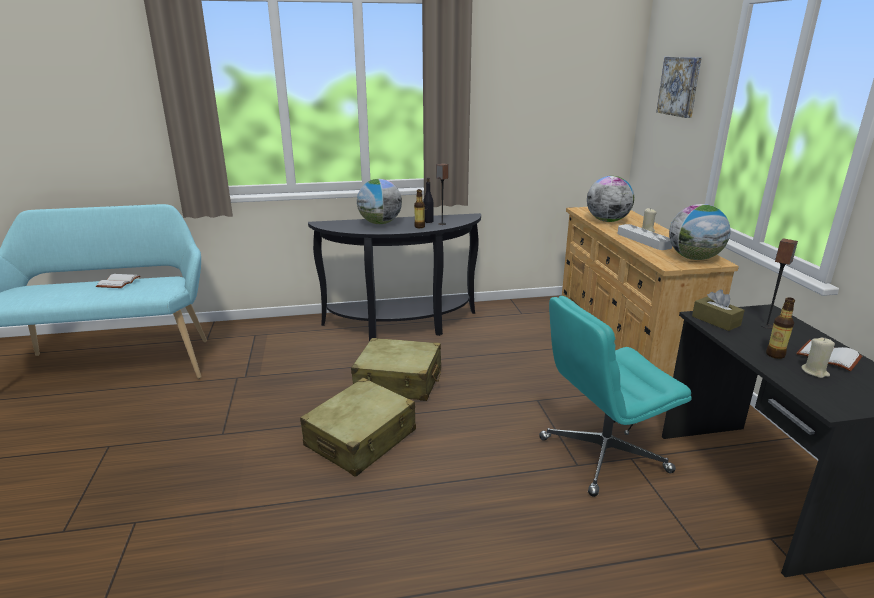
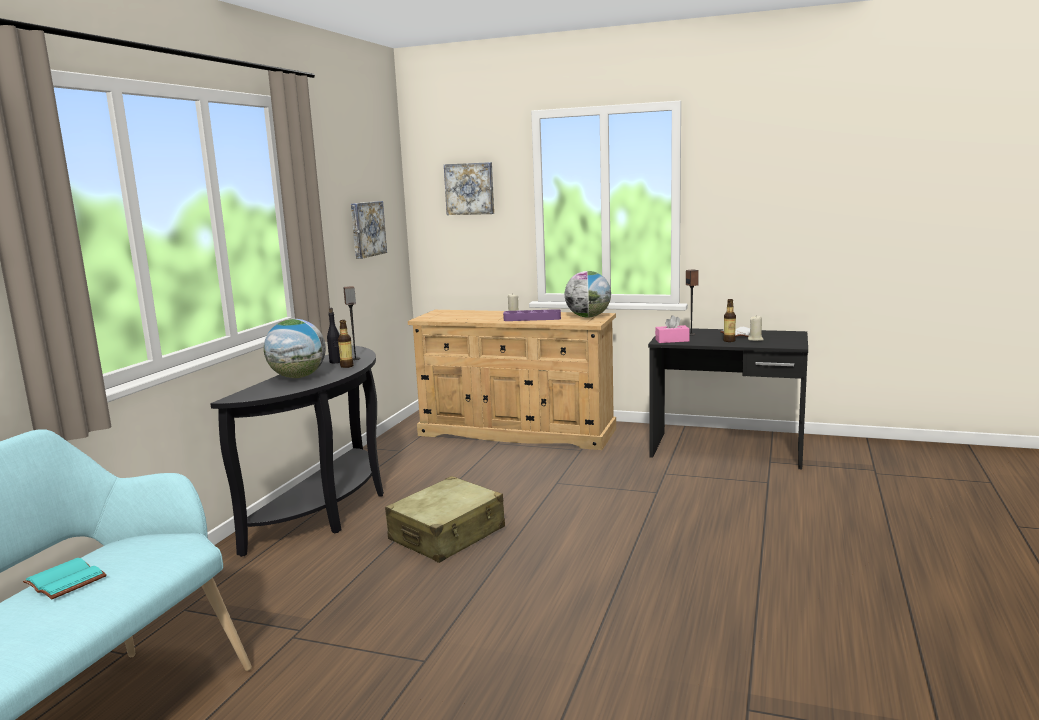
camera: 60 degrees left, 10 degrees down
(119, 282) = (68, 580): white book -> turquoise book
(361, 439) = (530, 573): beige suitcase -> none
(561, 116) = (366, 229): none -> picture
(602, 455) = (653, 481): turquoise office chair -> none
(607, 221) = (469, 318): globe -> none
(643, 240) = (532, 319): grey tray -> purple tray
(715, 321) = (672, 340): brown tissue box -> pink tissue box

